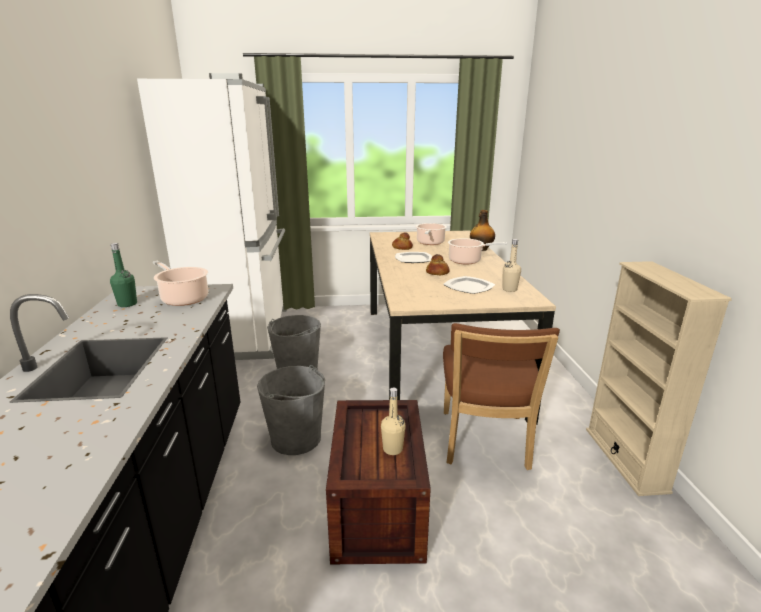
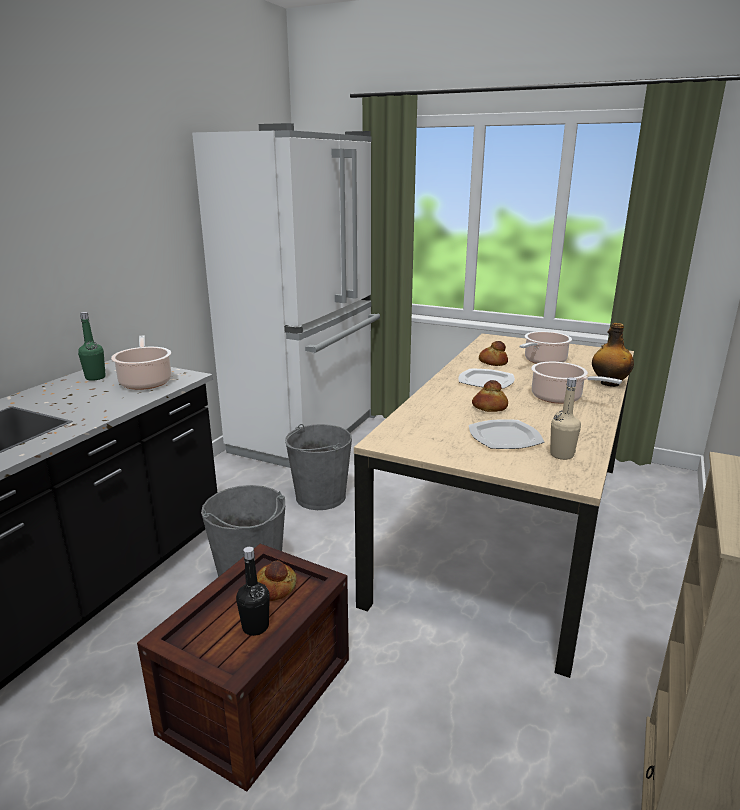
camera: 30 degrees right, 0 degrees up
(378, 423) = (275, 588): none -> bread
(392, 449) = (255, 627): beige bottle -> black bottle
(484, 443) = (463, 672): brown chair -> none

